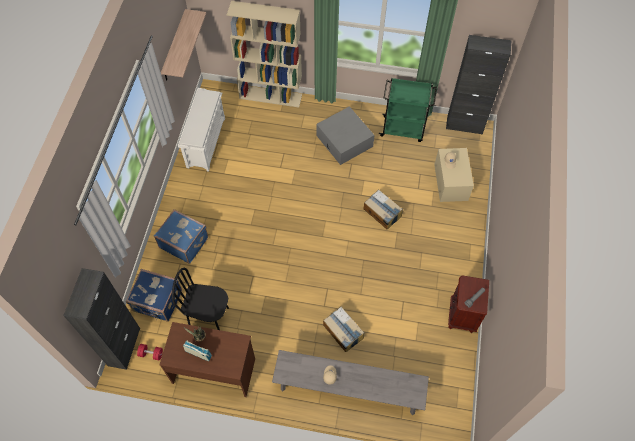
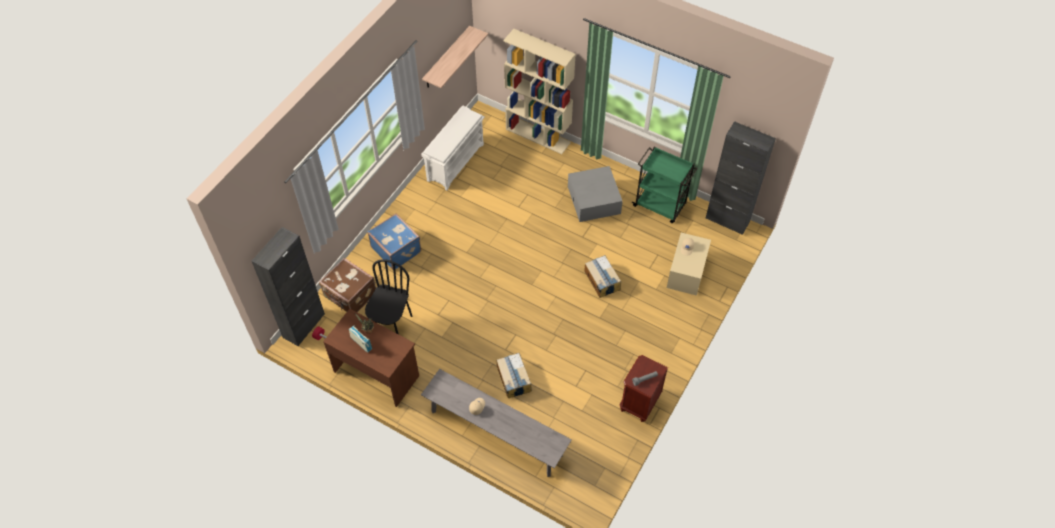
camera: 20 degrees right, 5 degrees down
(157, 302) = (350, 296): blue suitcase -> brown suitcase
(209, 317) = (392, 325): black chair -> black chair turned 75 degrees clockwise

